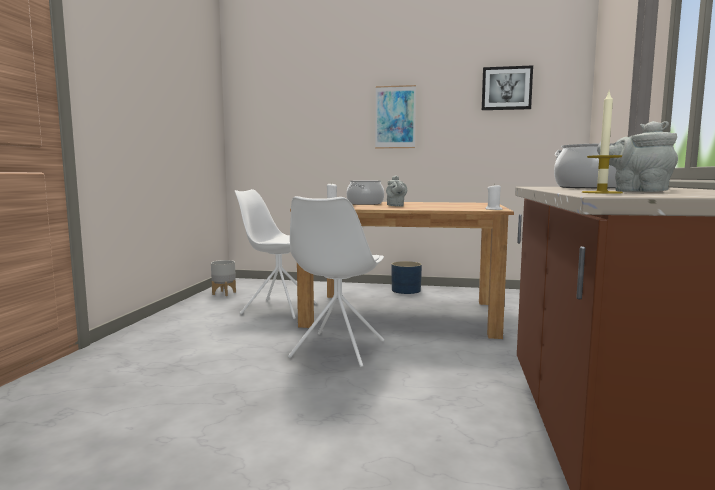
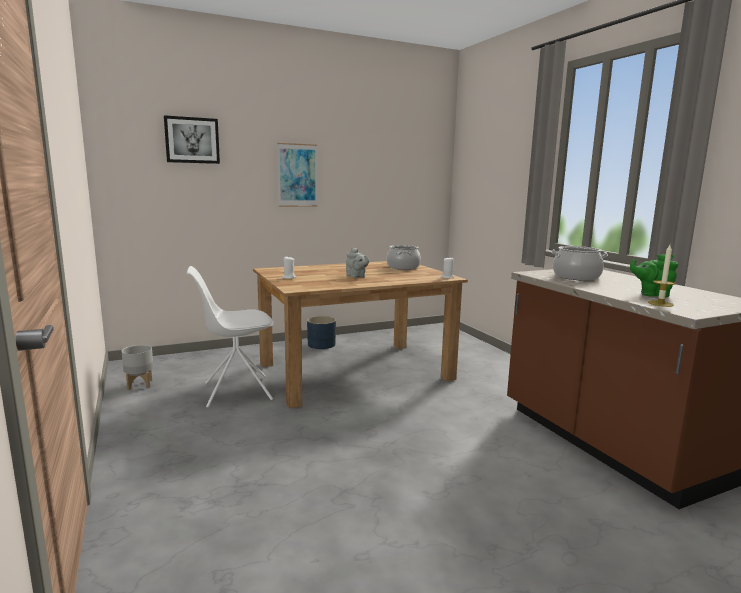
camera: 35 degrees left, 5 degrees up
(337, 350) = (360, 423): white chair -> none
(365, 204) = (315, 273): cooking pot -> cooking pot (403, 267)
(506, 88) = (393, 154): picture -> picture (192, 140)
(636, 191) = (652, 294): grey teapot -> green teapot

